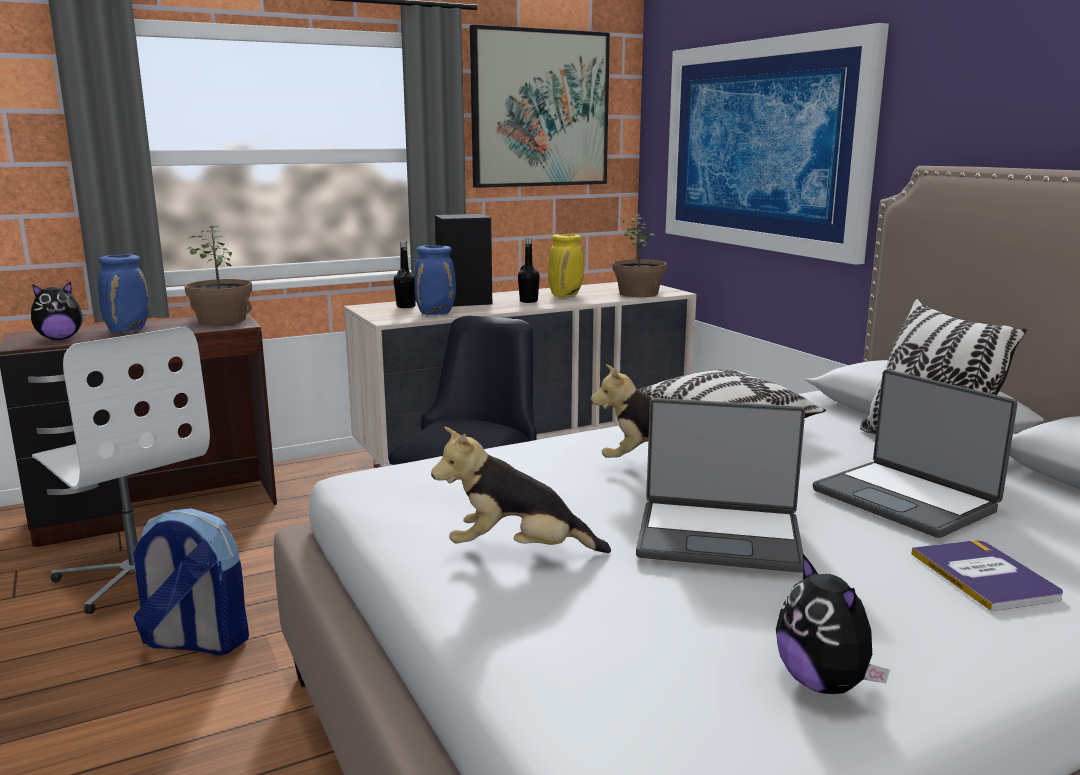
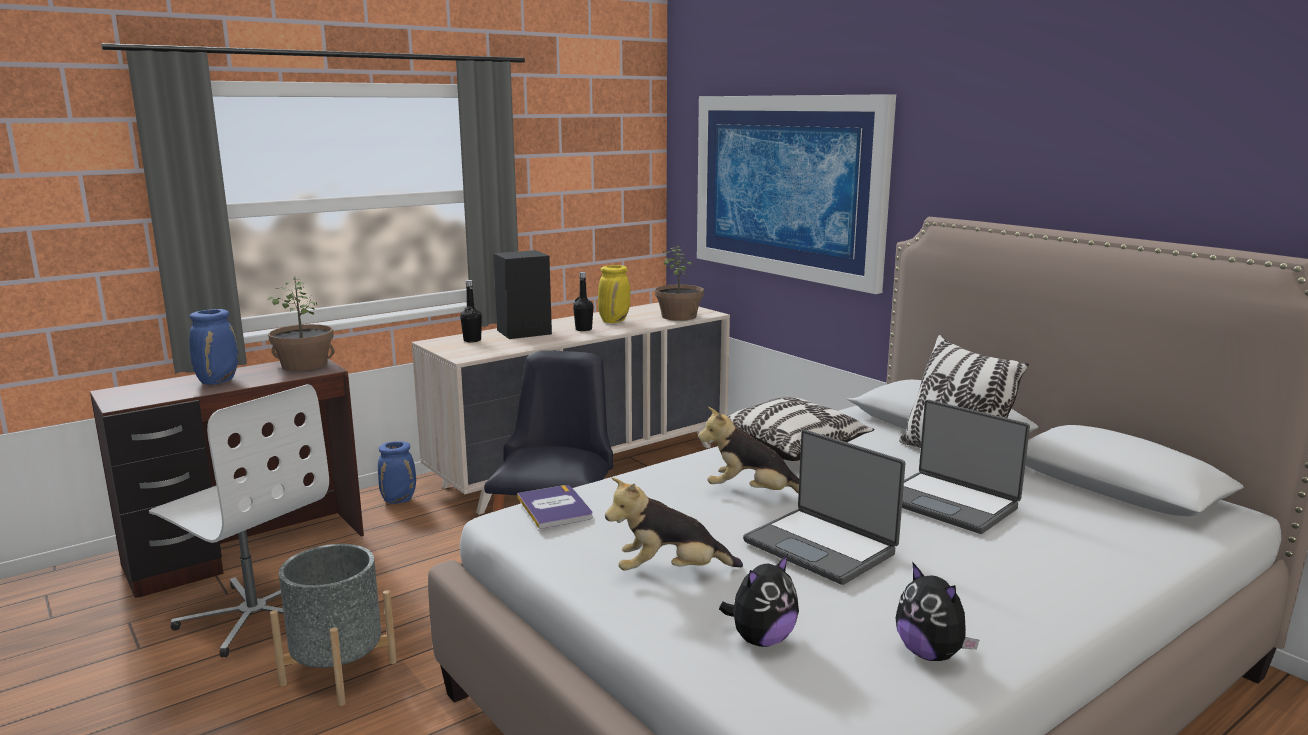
camera: 10 degrees left, 0 degrees up
(60, 339) = (156, 395): plush toy -> plush toy (761, 639)
(195, 642) = (339, 673): backpack -> grey planter
(436, 313) = (506, 347): blue vase -> blue vase (399, 500)
(540, 109) = (579, 148): picture -> none
(719, 537) = (821, 547): laptop -> laptop turned 45 degrees clockwise
(985, 576) = (1020, 562): book -> book (555, 508)

